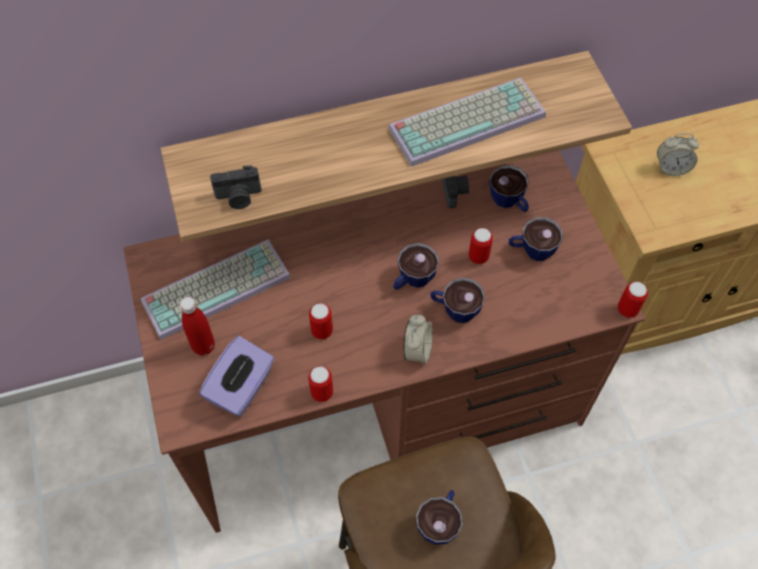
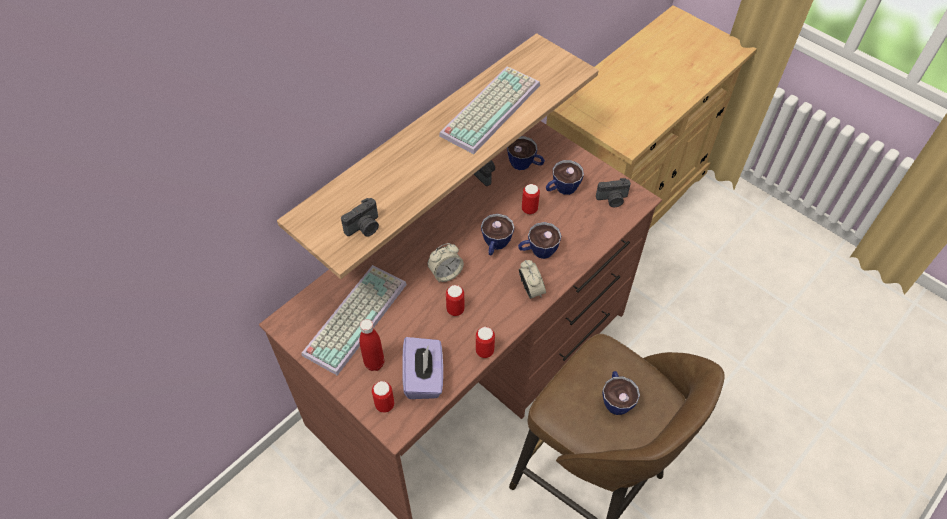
camera: 30 degrees left, 5 degrees down
(583, 291) = (612, 199): none -> camera
(627, 309) = (647, 198): can -> can (384, 405)
(671, 168) = (613, 98): alarm clock -> alarm clock (445, 273)

